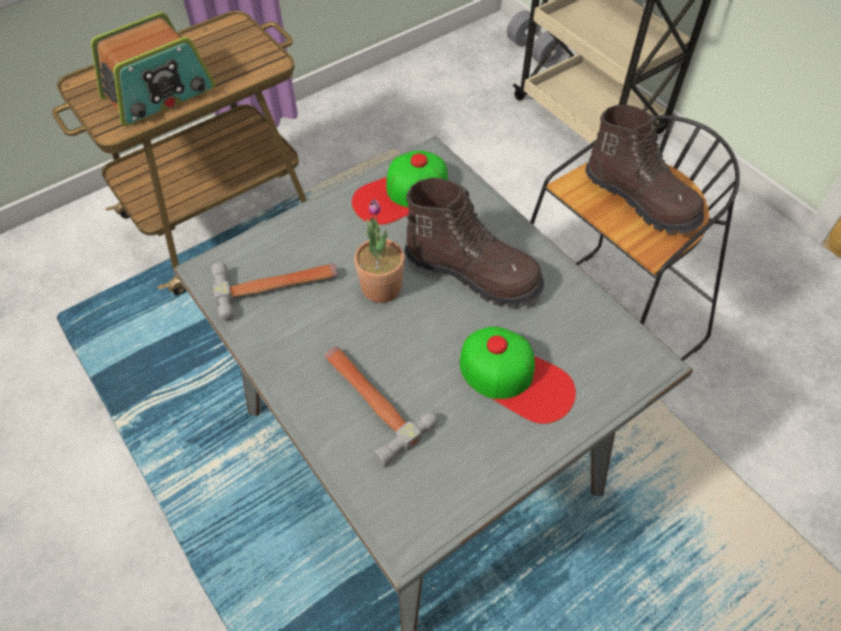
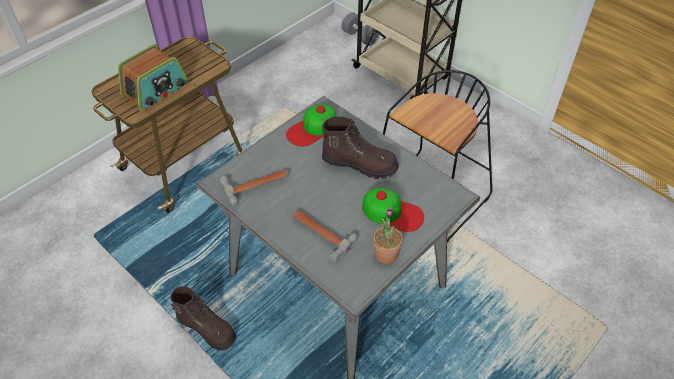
camera: 10 degrees left, 5 degrees down
(381, 287) = (313, 178): potted plant -> potted plant (386, 254)
(641, 199) = (441, 116): brown boot -> brown boot (207, 328)

